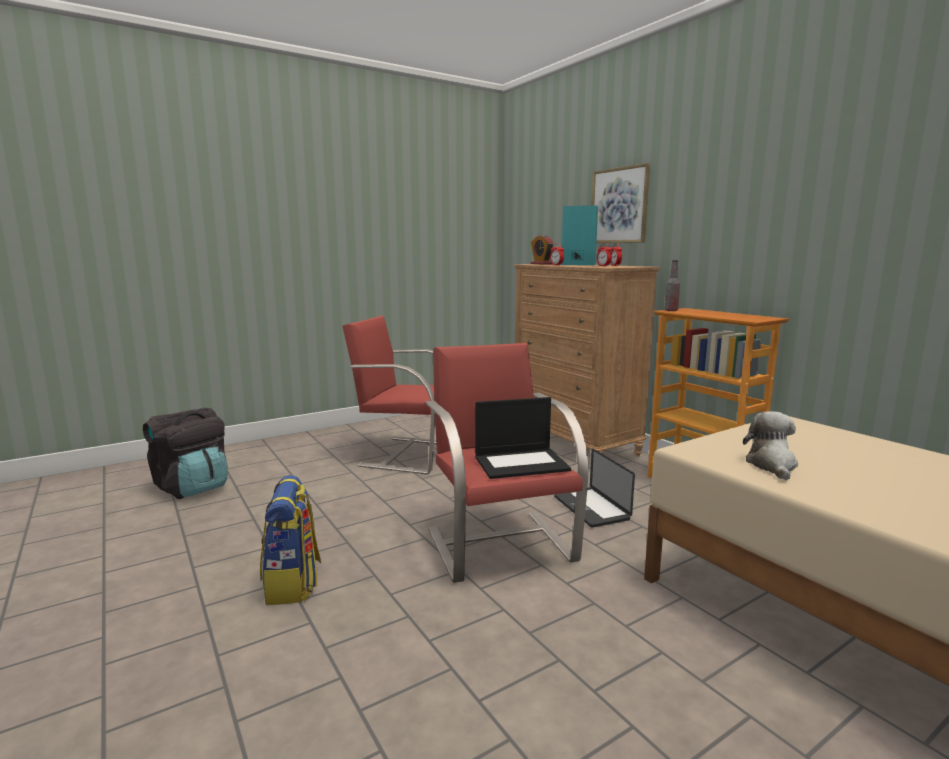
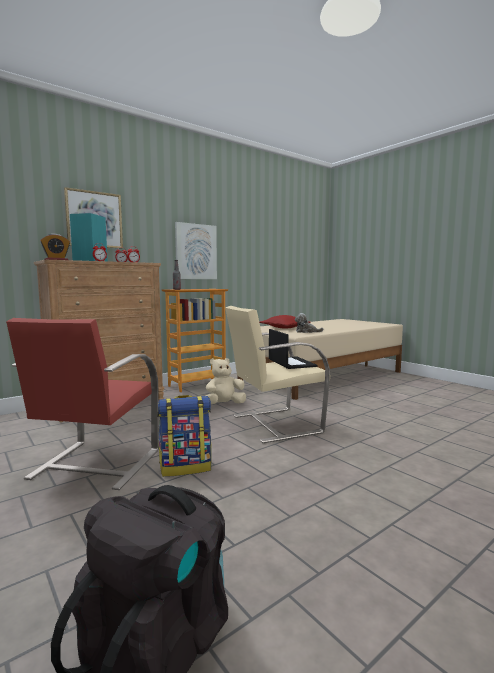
camera: 95 degrees left, 5 degrees down
(293, 584) = (357, 480): backpack -> backpack (186, 467)
(500, 544) = (275, 424): red armchair -> beige armchair
(591, 508) = (224, 404): laptop -> beige plush toy
(765, 240) = (196, 252): none -> picture
(838, 450) = (284, 328): none -> red pillow

